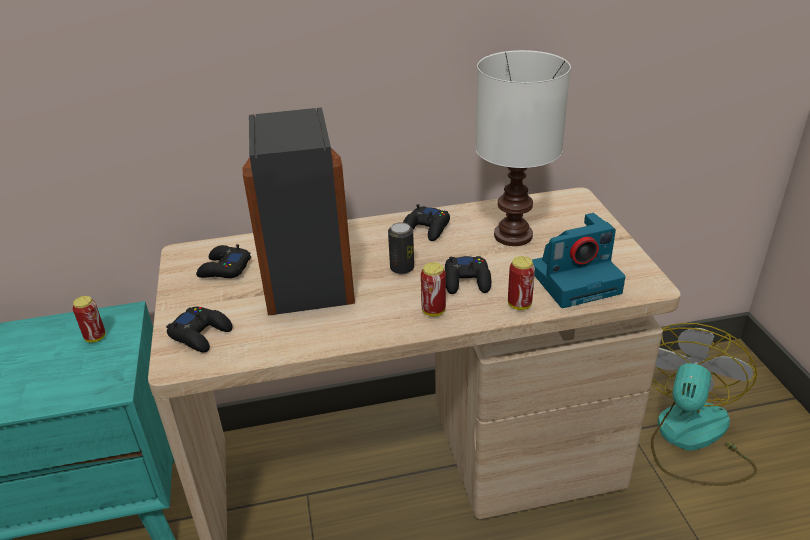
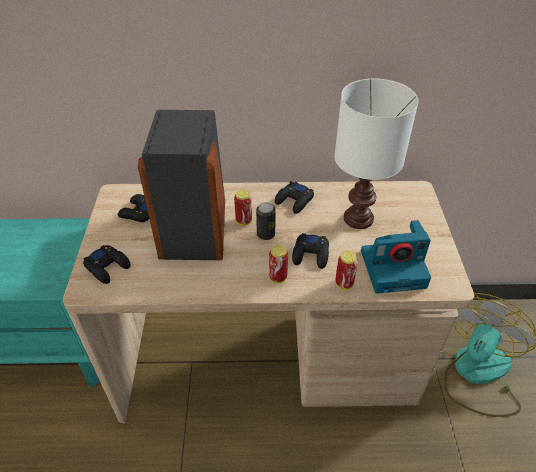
camera: 10 degrees right, 10 degrees up
(95, 337) = (50, 242): can -> can (244, 221)

